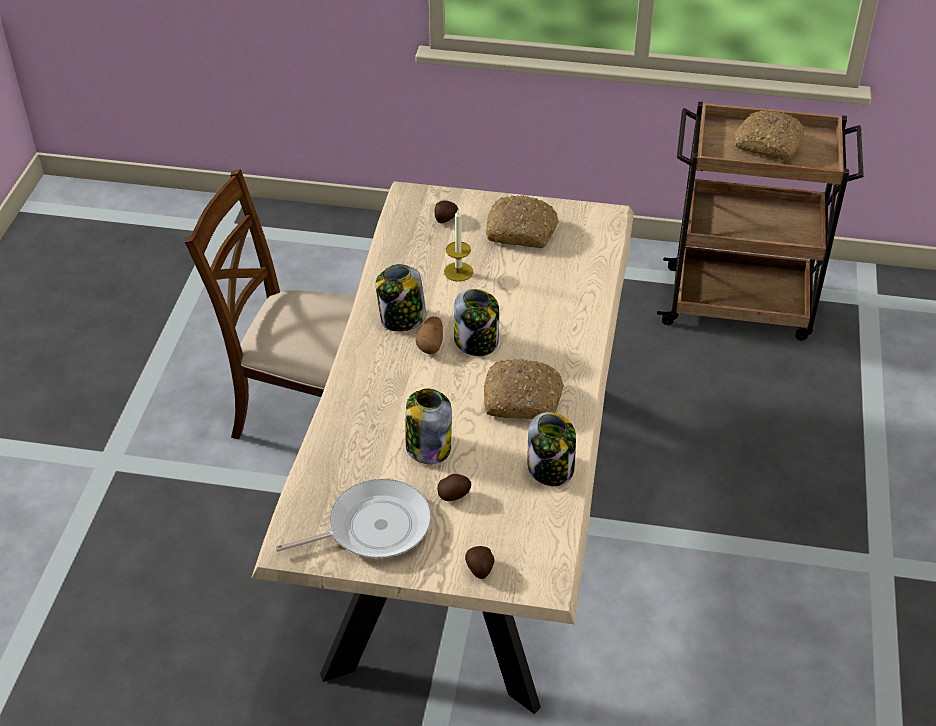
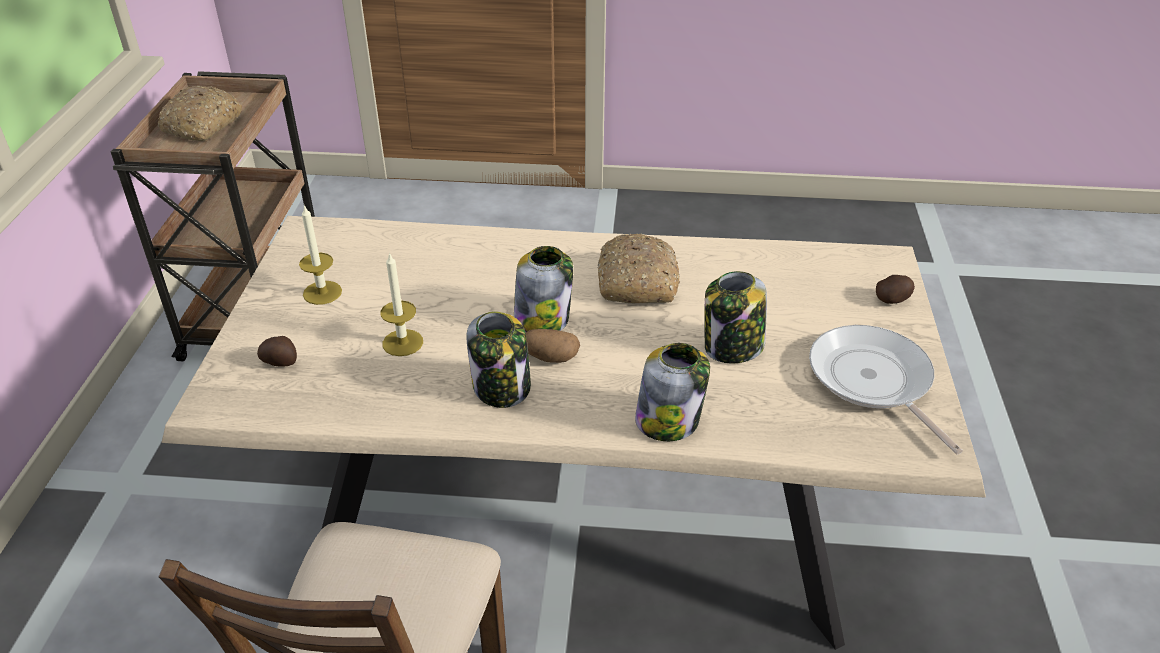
camera: 95 degrees left, 5 degrees down
(454, 495) = (799, 323): potato -> none
(522, 231) = (322, 292): bread -> candle
(551, 468) = (736, 260): jar -> jar (669, 420)

